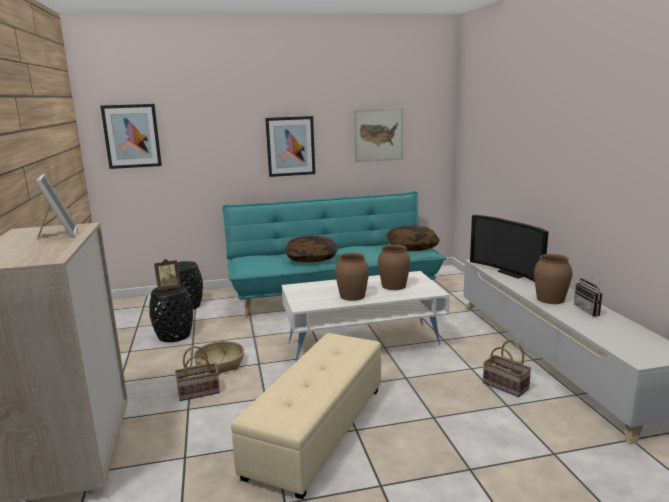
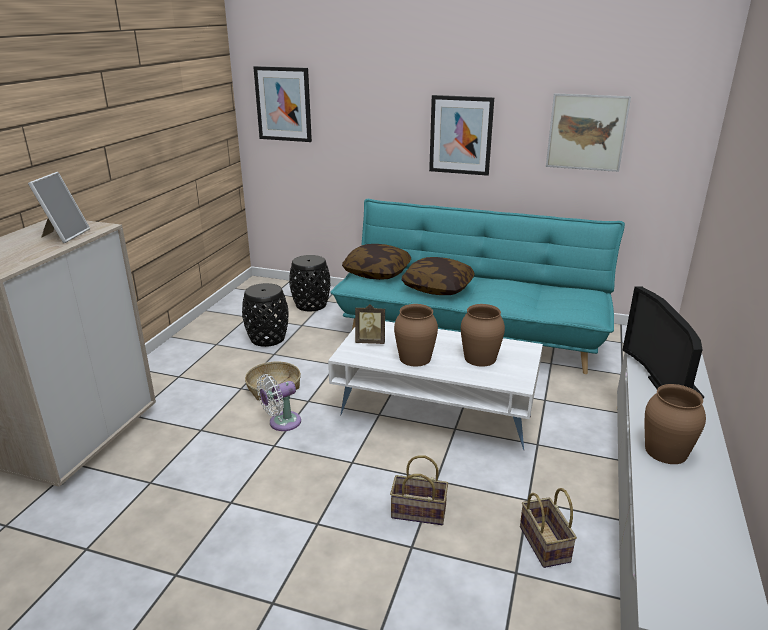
camera: 30 degrees right, 10 degrees up
(168, 288) = (264, 288): picture frame -> picture frame (370, 341)
(197, 392) = (225, 414): basket -> basket (417, 512)
(254, 382) = (281, 423): none -> white fan
(318, 430) = (282, 507): beige ottoman -> none
(412, 247) = (580, 302): pillow -> pillow (377, 272)
(590, 310) = (702, 494): radio -> none

